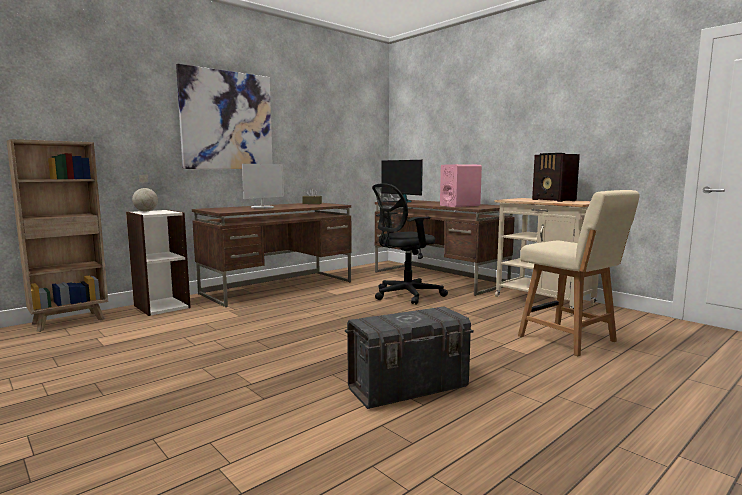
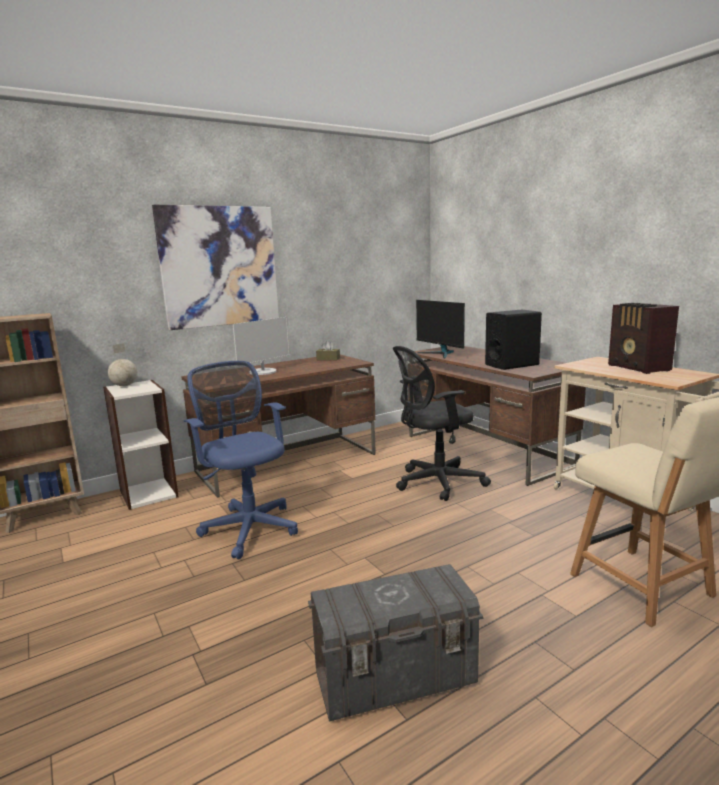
camera: 10 degrees right, 5 degrees up
(261, 321) = (249, 526): none -> blue office chair
(460, 205) = (512, 365): pink speaker -> black speaker

